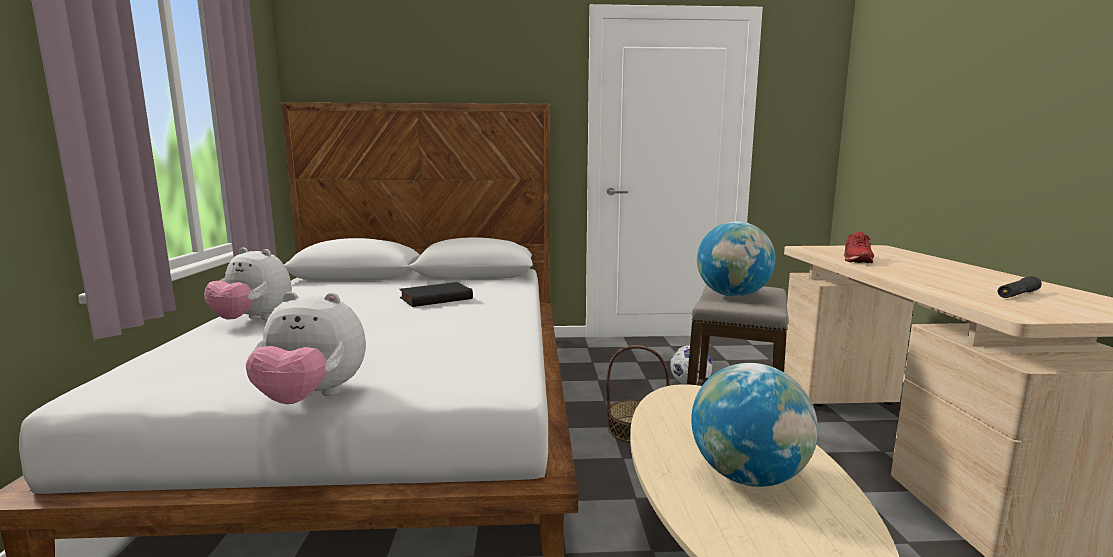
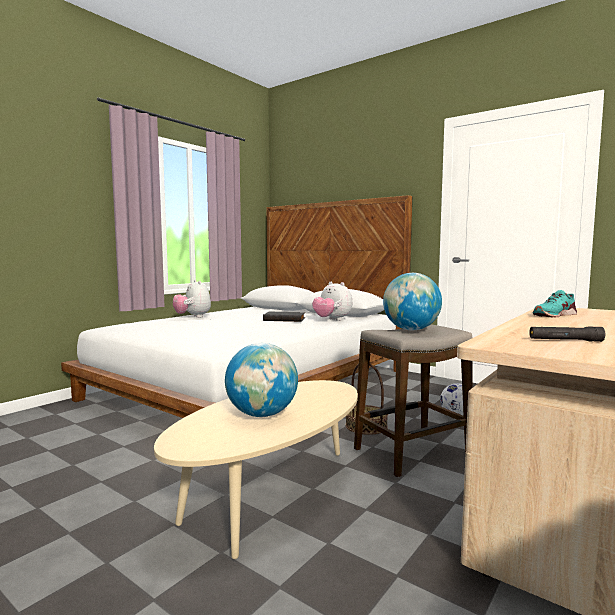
camera: 40 degrees right, 5 degrees down
(312, 398) = (146, 340): plush toy -> plush toy (332, 320)
(856, 259) = (554, 315): red shoe -> turquoise shoe

